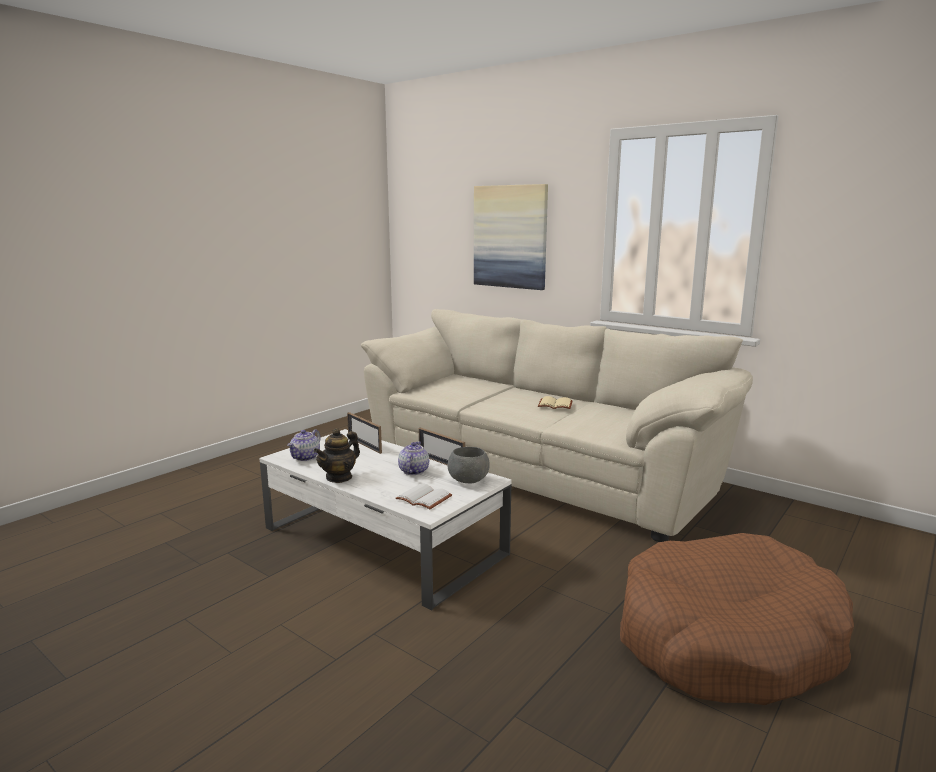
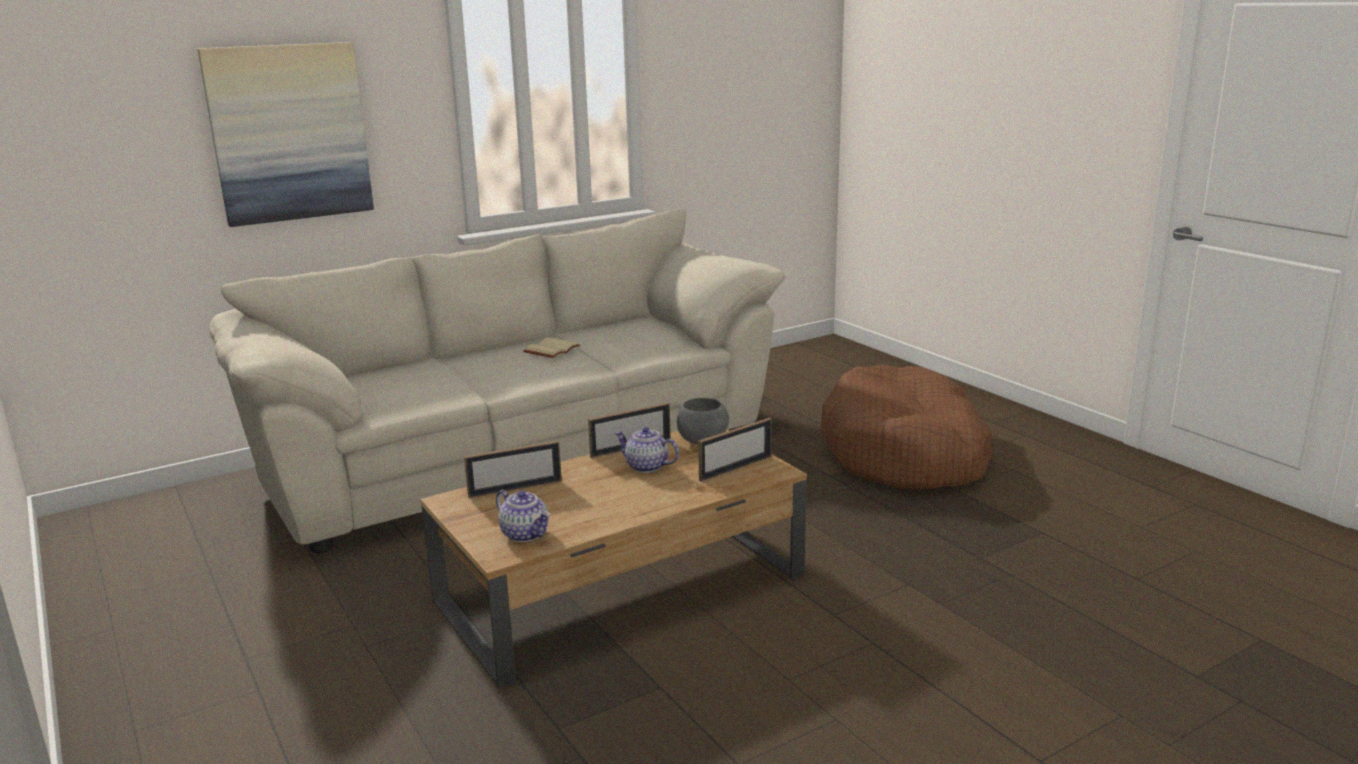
camera: 70 degrees left, 5 degrees up
(339, 477) = (630, 513): teapot -> none
(384, 541) = (623, 587): white coffee table -> brown coffee table
(425, 498) = (736, 468): white book -> picture frame

